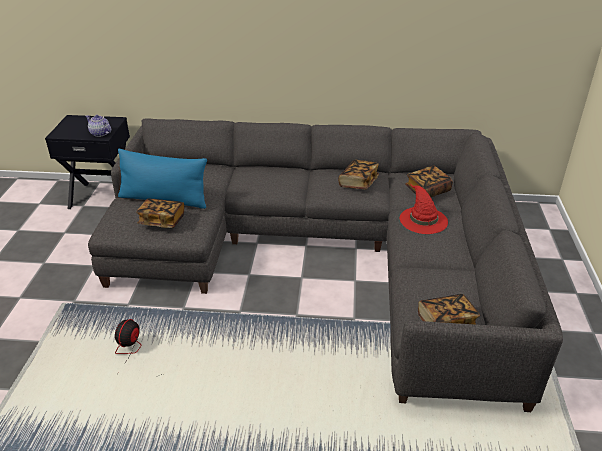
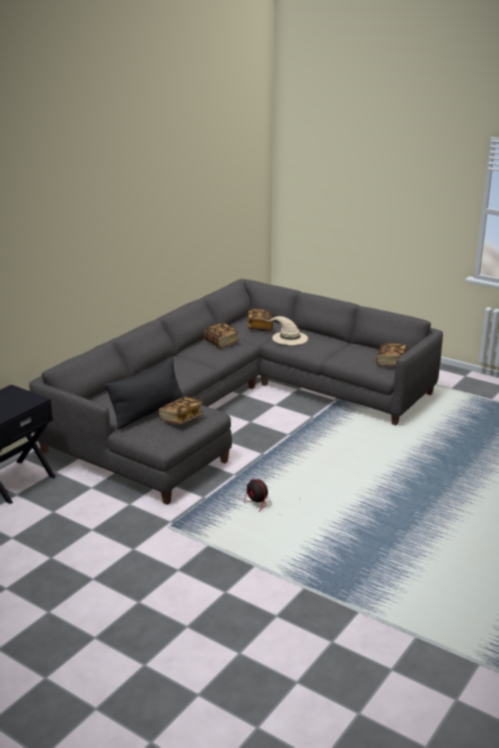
camera: 60 degrees left, 10 degrees down
(100, 133) = (29, 400): teapot -> none
(164, 199) = (148, 412): blue pillow -> black pillow
(423, 219) = (289, 338): red hat -> beige hat

